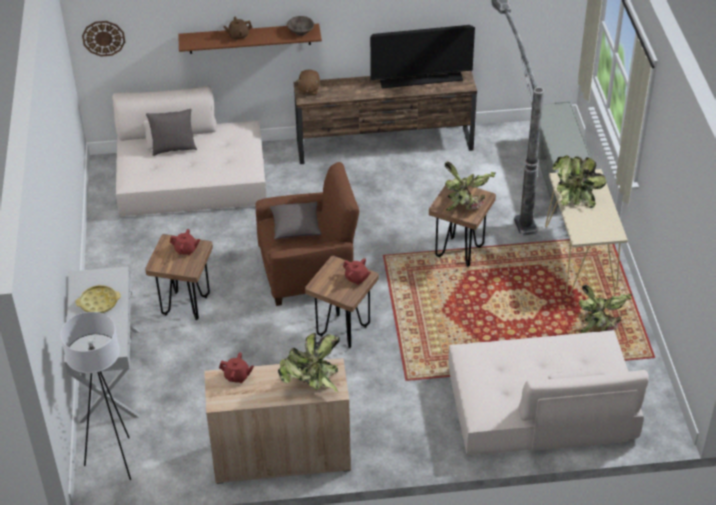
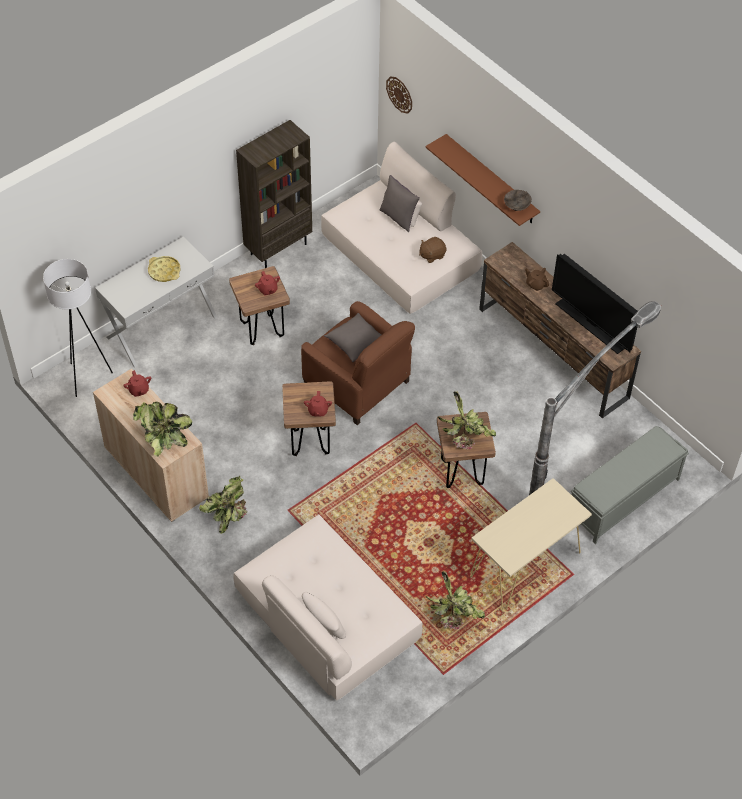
camera: 55 degrees right, 10 degrees up
(103, 252) = (278, 248): none -> brown bookcase
(238, 36) = (476, 171): brown teapot -> brown teapot (536, 284)
(308, 90) = (510, 257): brown plush toy -> brown plush toy (432, 255)
(573, 196) = (535, 510): potted plant -> potted plant (227, 513)

